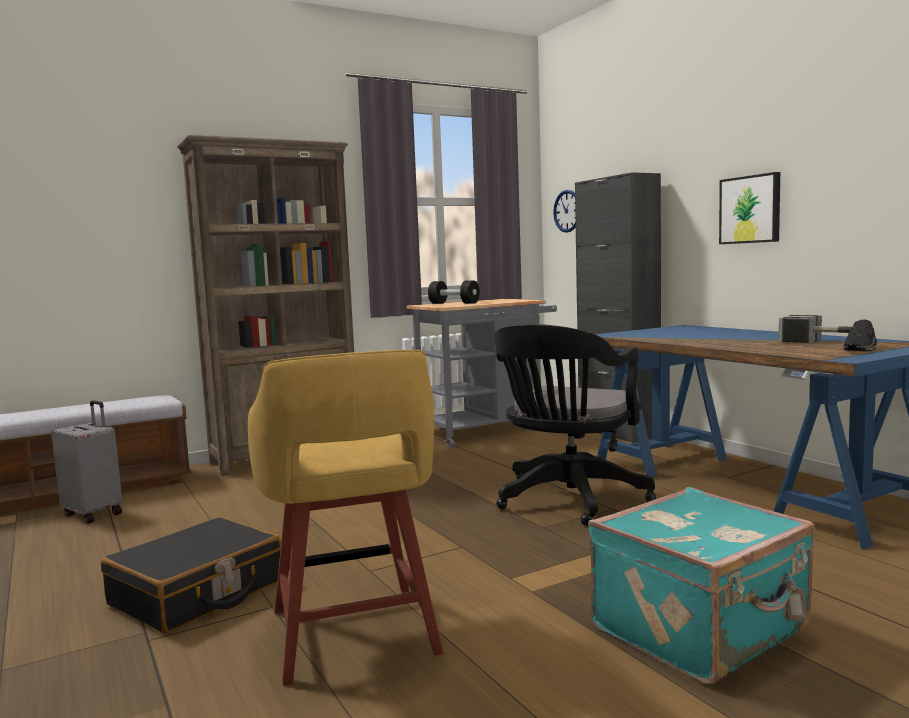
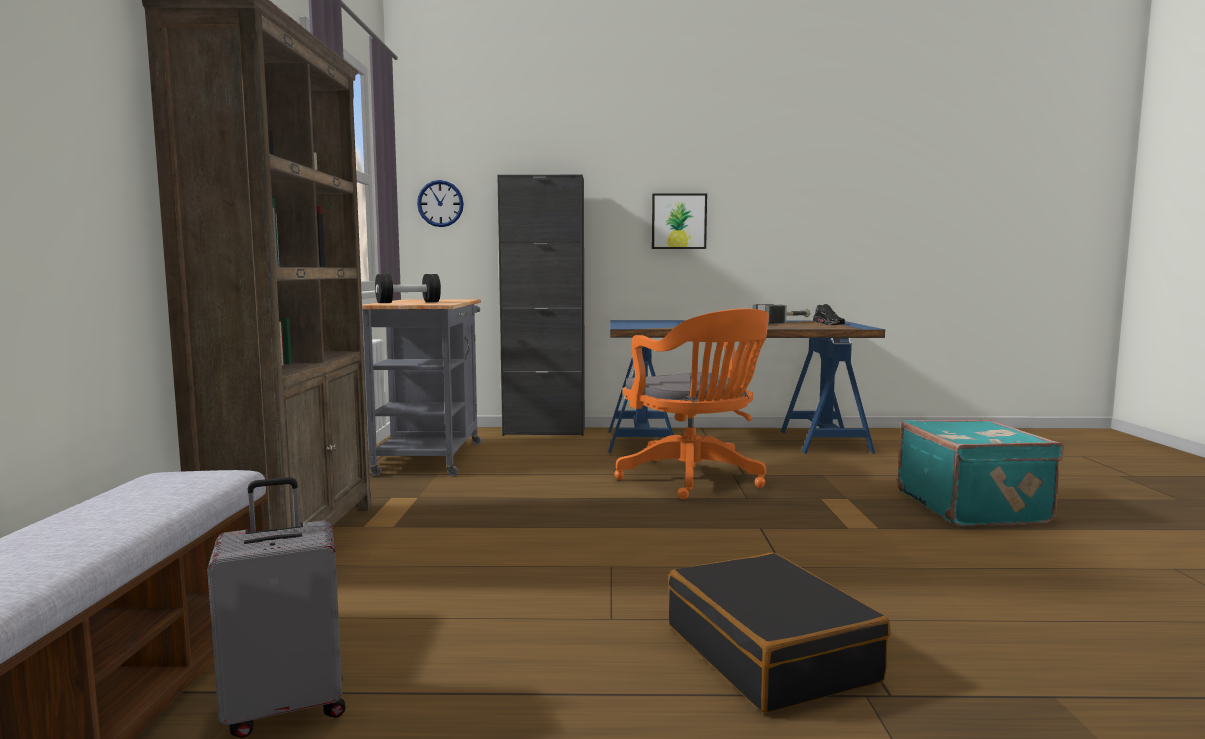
camera: 60 degrees left, 0 degrees up
(353, 635) = (929, 596): yellow stool -> none
(568, 501) = (695, 479): black office chair -> orange office chair

